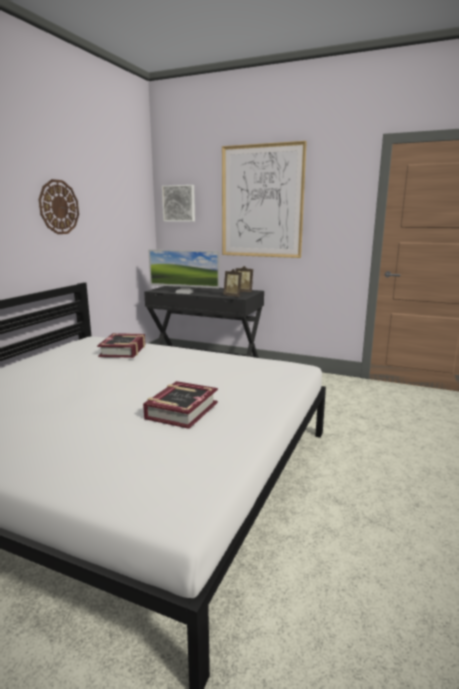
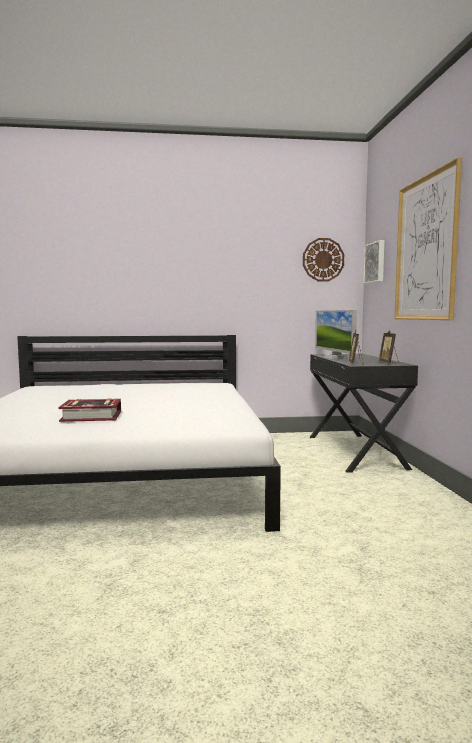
camera: 60 degrees right, 10 degrees down
(59, 207) = (221, 270): wall clock -> wall clock (323, 259)
(123, 350) = (199, 390): book -> none

